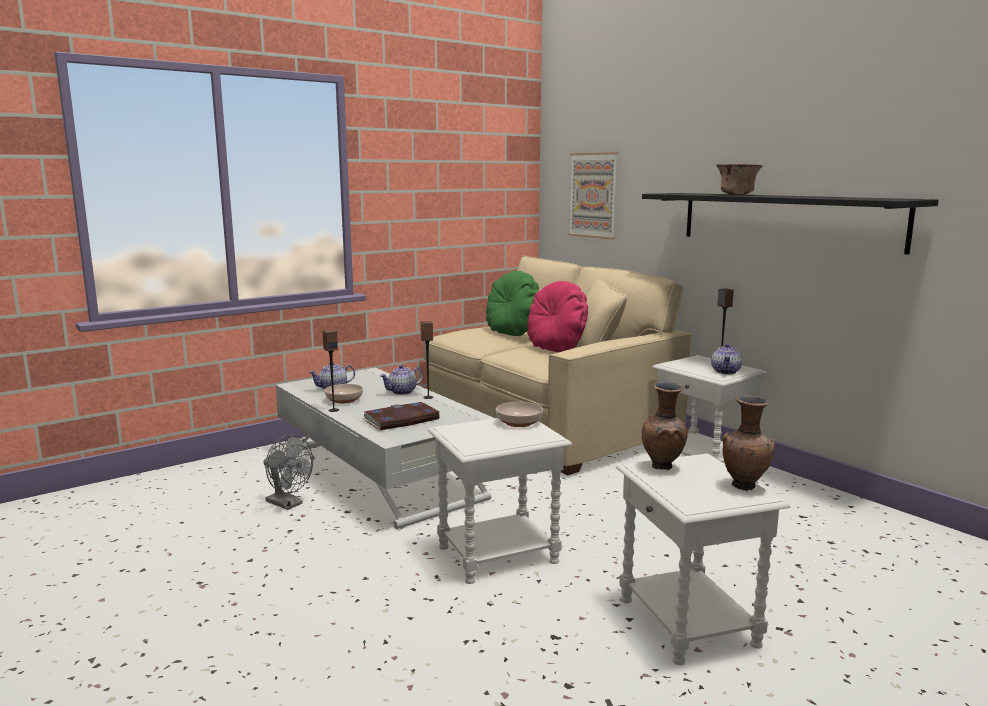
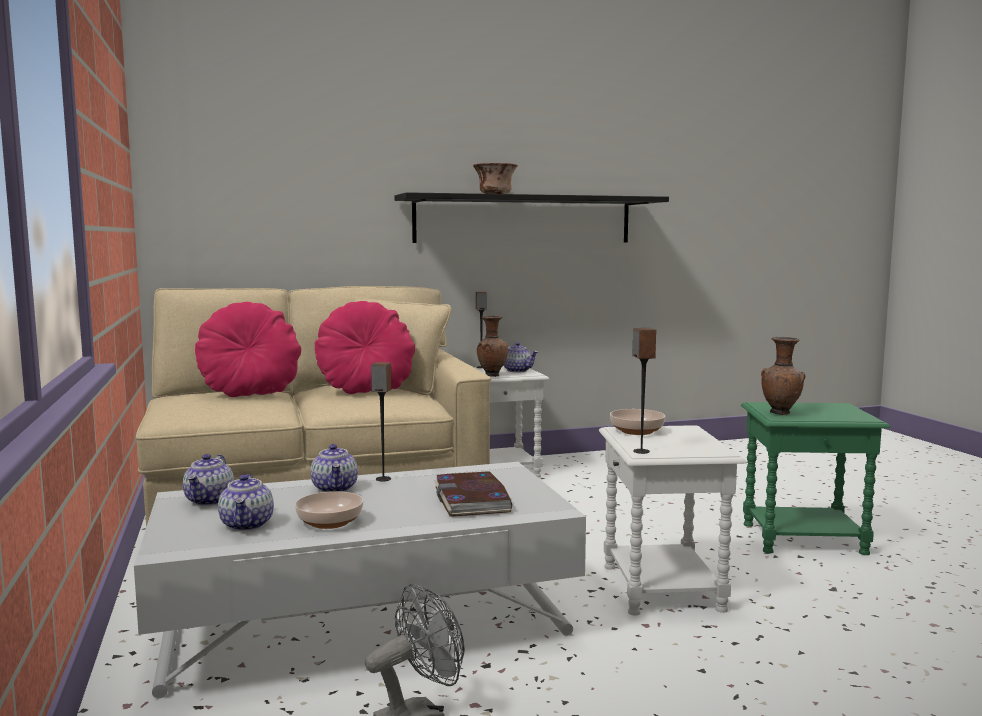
camera: 70 degrees left, 5 degrees down
(333, 410) = (377, 531): speaker -> speaker (641, 451)
(366, 377) = (210, 500): none -> teapot
(512, 334) = (250, 394): green pillow -> pink pillow
(593, 195) = (256, 199): picture -> none
(690, 621) = (803, 537): white side table -> green side table
(745, 486) = (822, 404): brown vase -> brown vase (491, 375)

